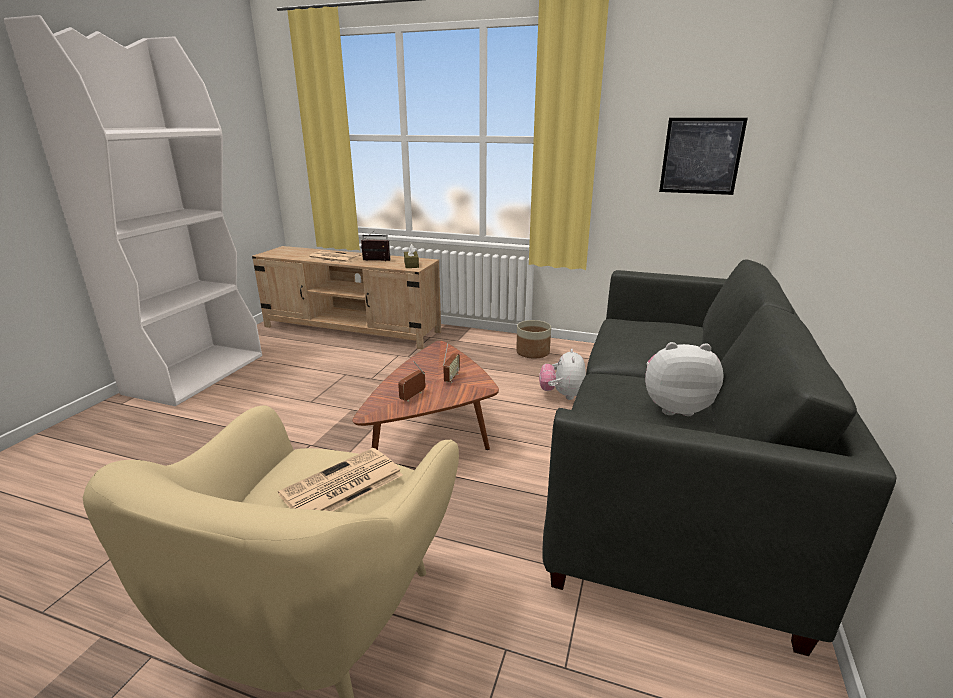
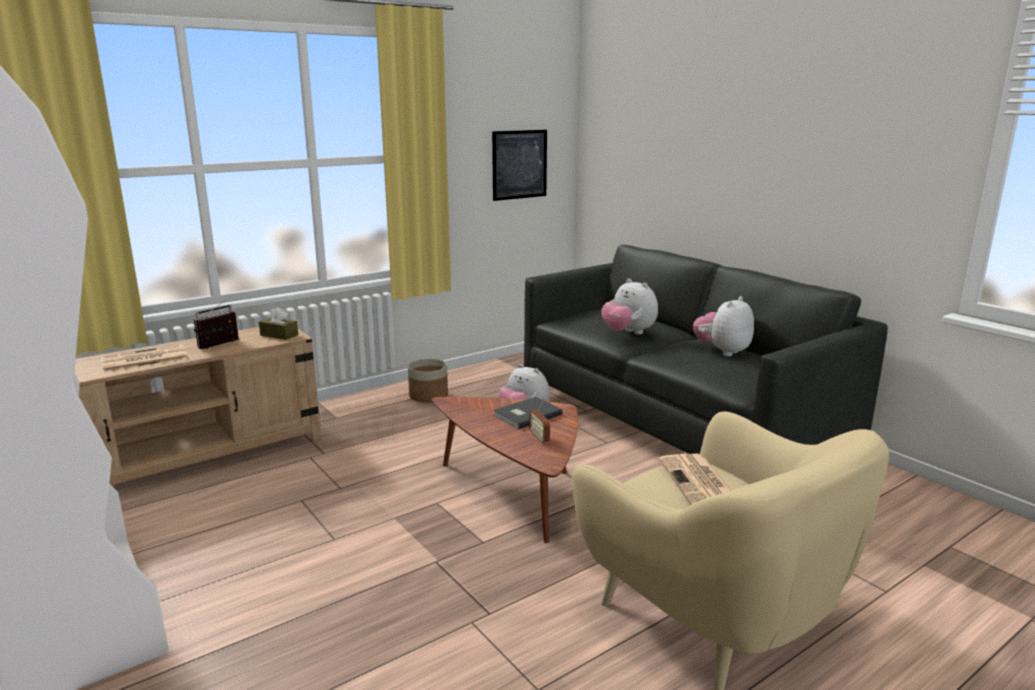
camera: 55 degrees left, 5 degrees down
(451, 378) = (526, 414): radio -> grey book
(629, 350) = (628, 333): none -> plush toy

